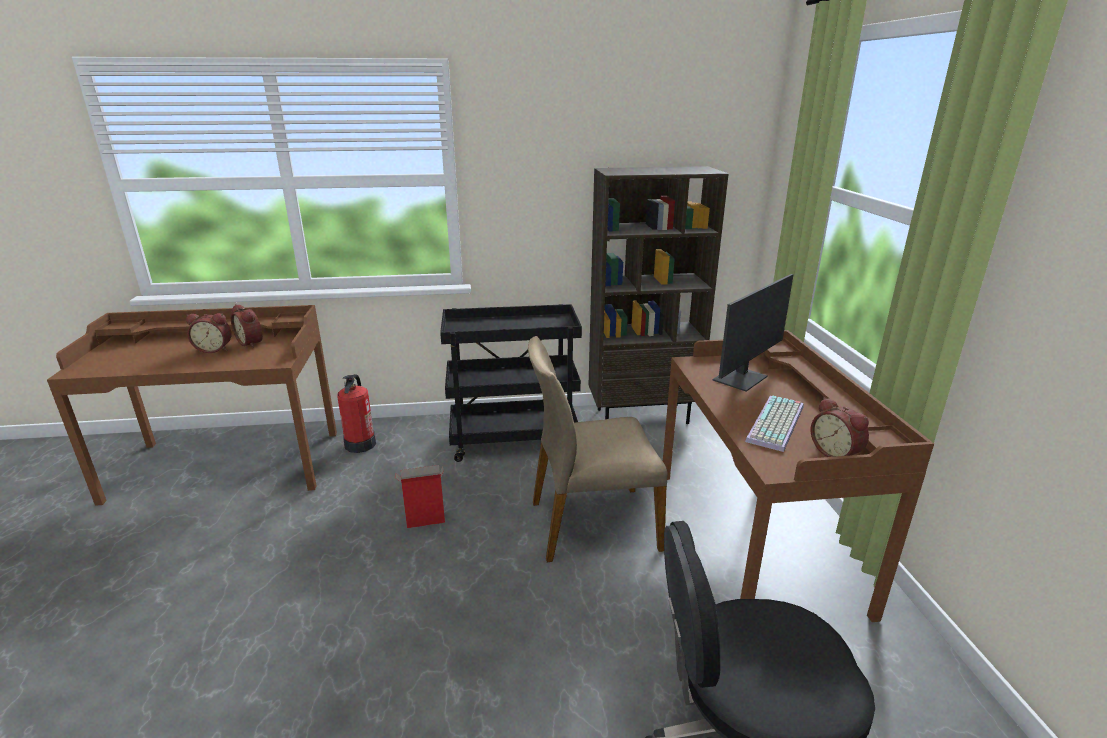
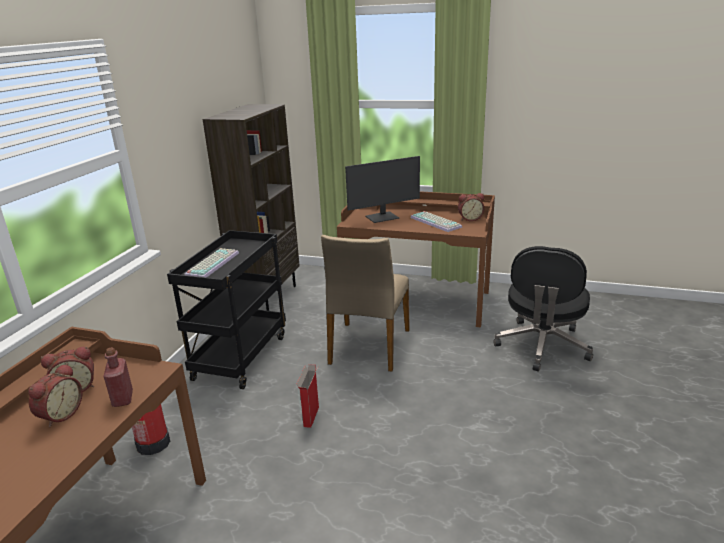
camera: 65 degrees left, 0 degrees up
(233, 362) = (123, 399): none -> red bottle
(496, 323) = (212, 263): none -> keyboard
(741, 379) = (382, 217): monitor -> monitor turned 90 degrees clockwise

